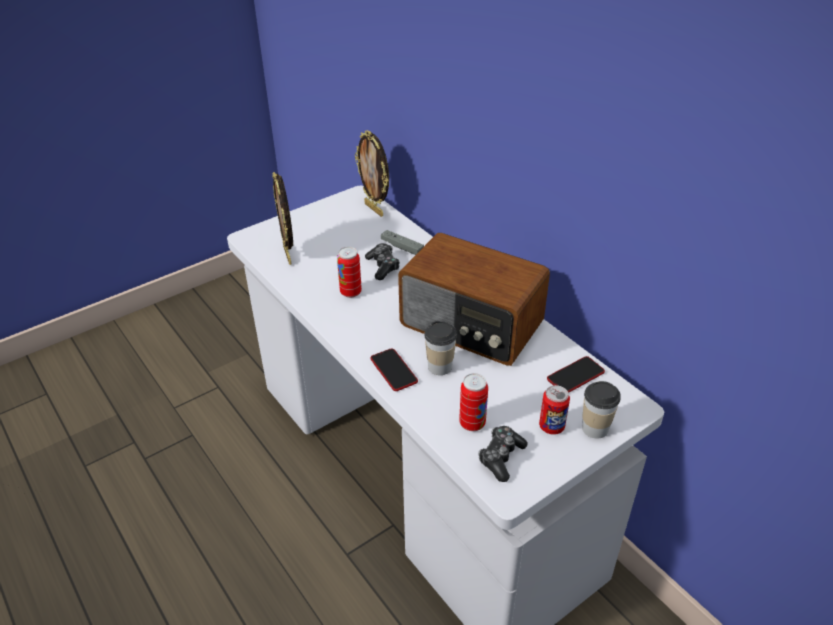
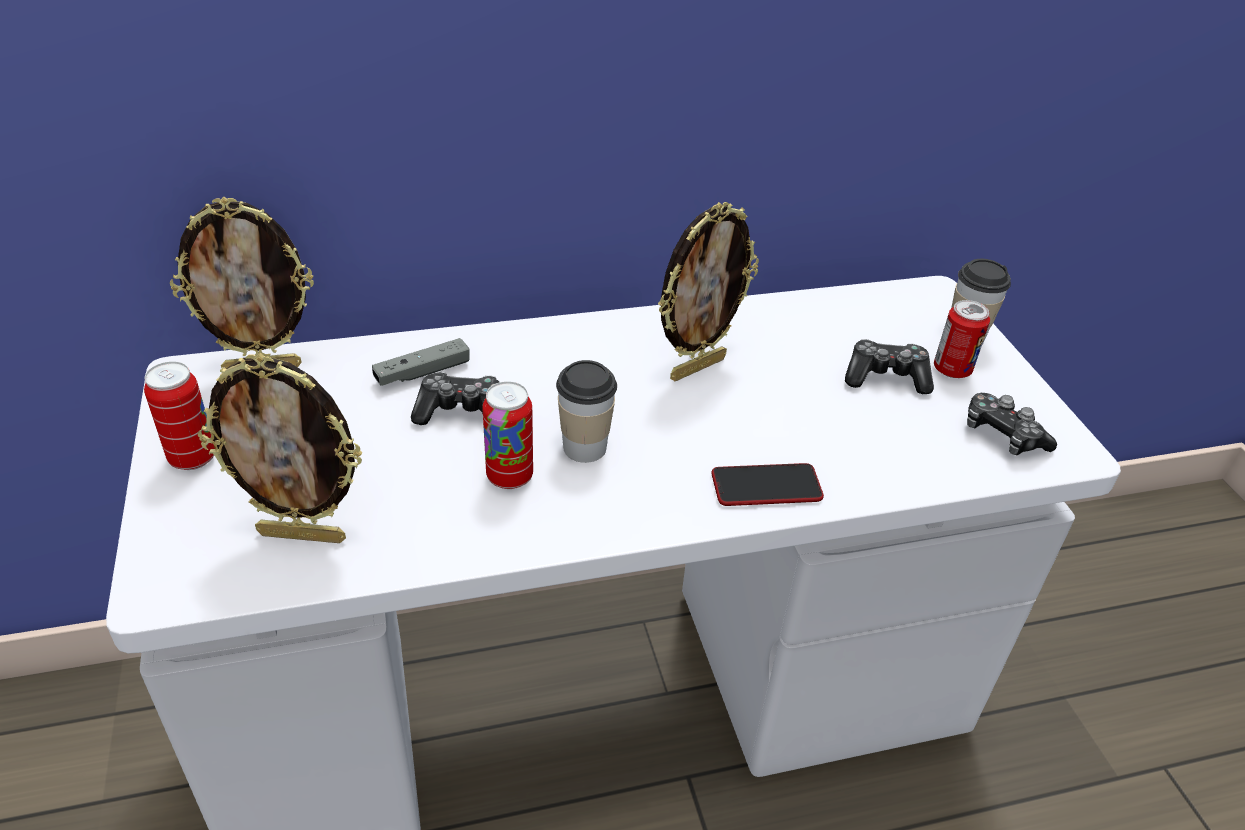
camera: 70 degrees left, 0 degrees up
(440, 367) = (781, 431): cup -> cup (584, 447)
(471, 325) = (696, 367): radio -> picture frame
(472, 423) = (924, 440): can -> can (193, 458)
(520, 398) = (886, 377): none -> game controller
(575, 376) = (857, 315): phone -> none

